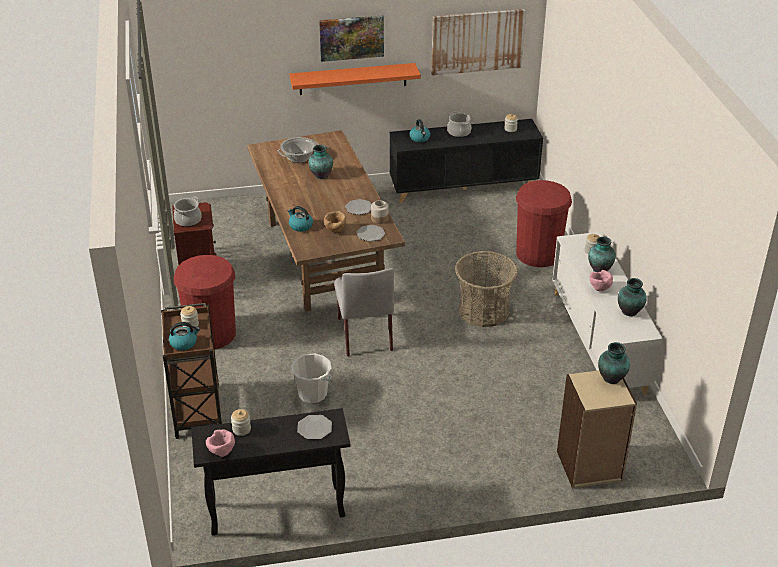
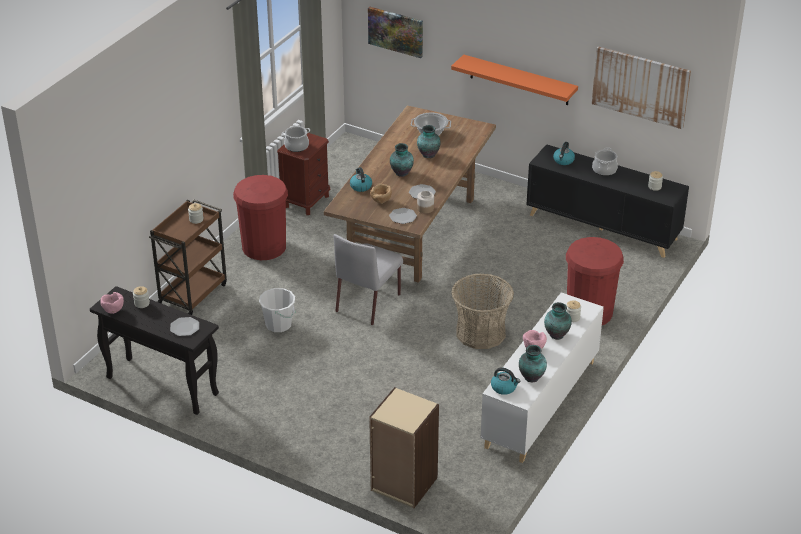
camera: 40 degrees right, 0 degrees up
(184, 343) = (177, 230): kettle -> kettle (504, 387)
(351, 37) = (521, 40): picture -> picture (396, 31)
(612, 379) = (421, 408): vase -> vase (401, 173)

